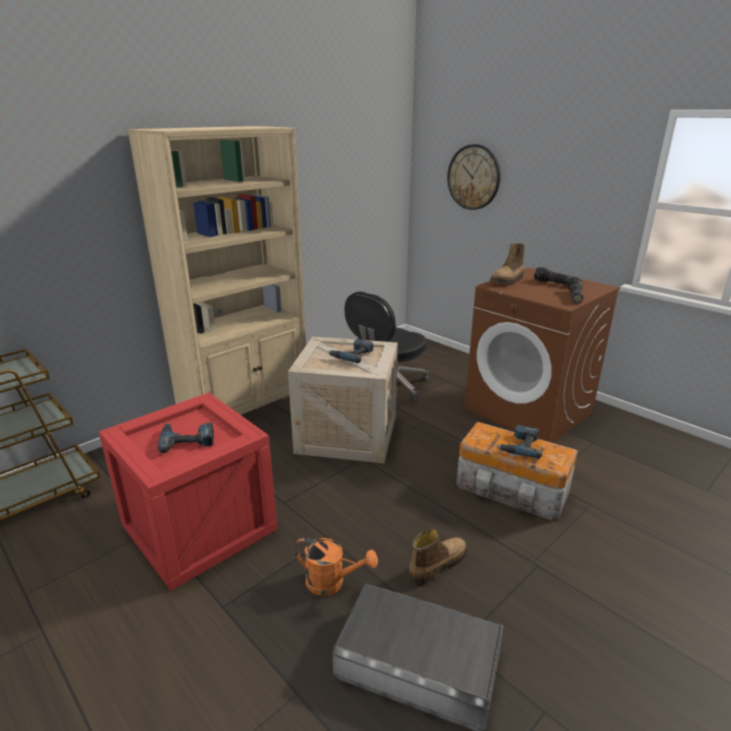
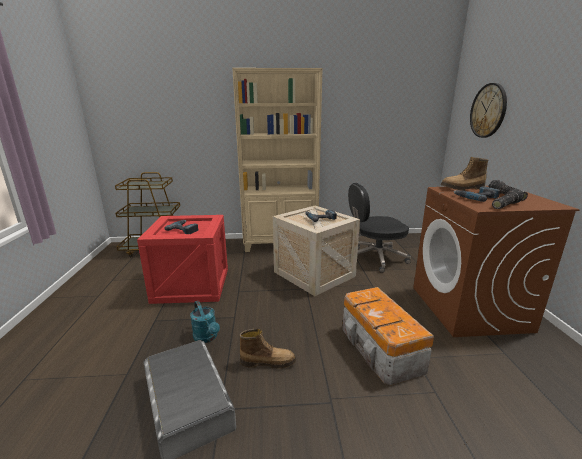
camera: 40 degrees right, 5 degrees down
(332, 582) = (207, 337): orange watering can -> turquoise watering can
(519, 445) = (385, 311): power drill -> power drill (476, 197)

